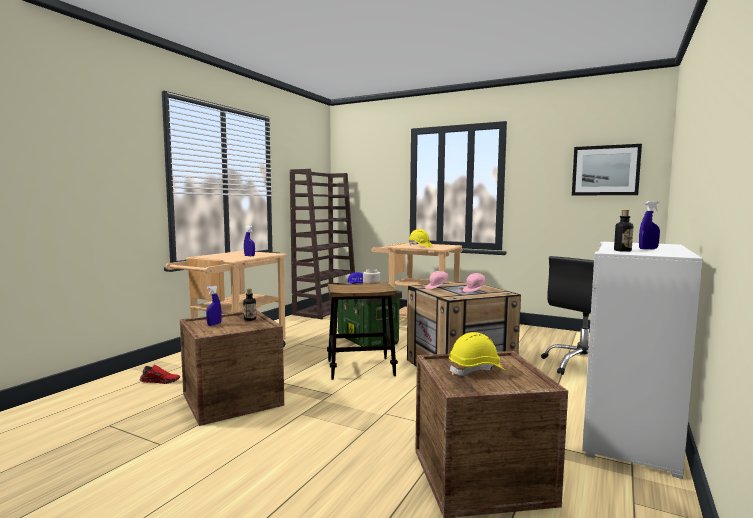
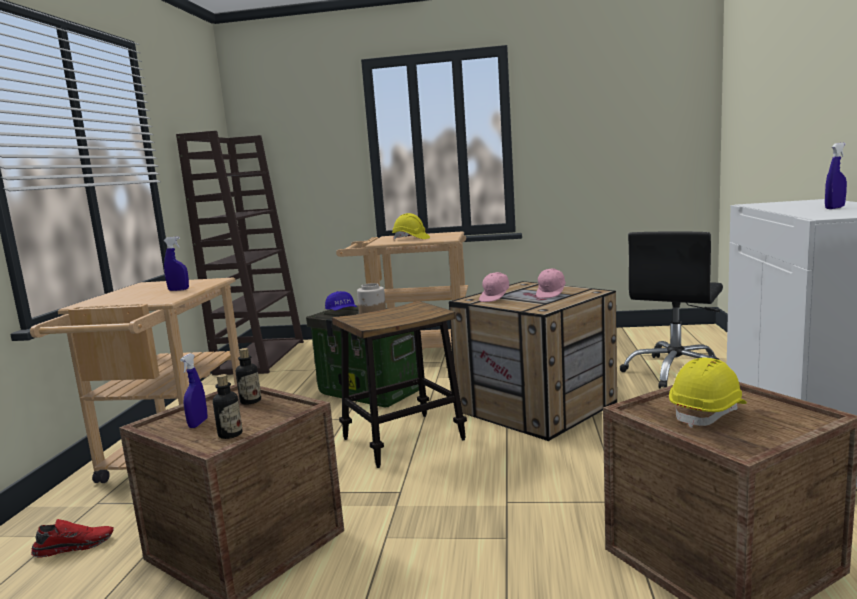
camera: 20 degrees left, 5 degrees up
(605, 170) = (644, 110): picture -> none
(622, 251) = (824, 214): bottle -> bottle (230, 434)

